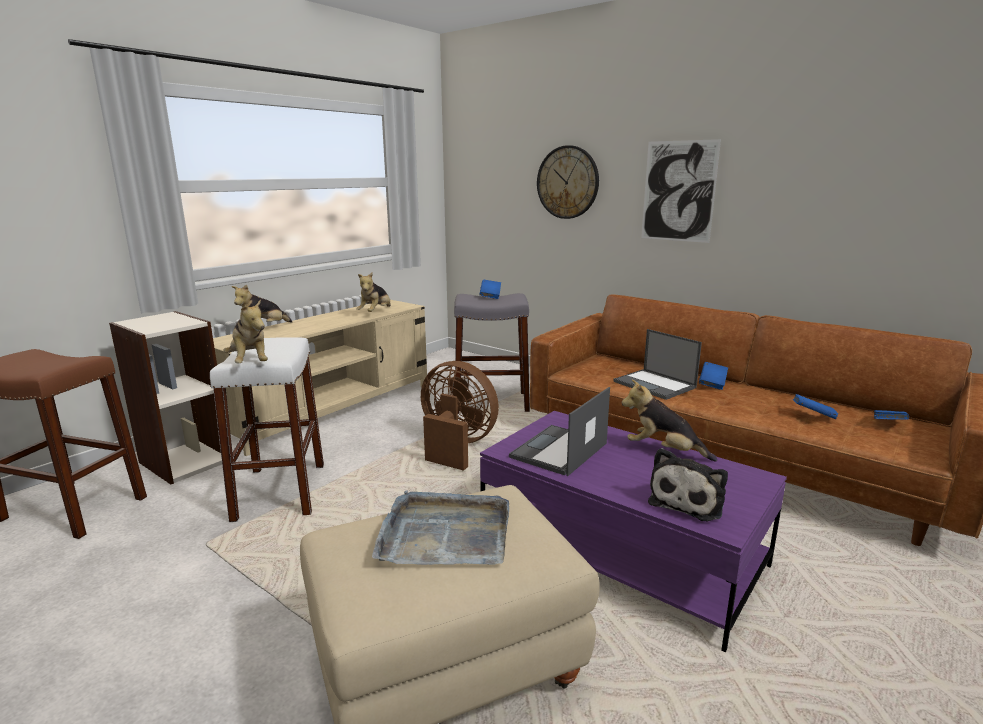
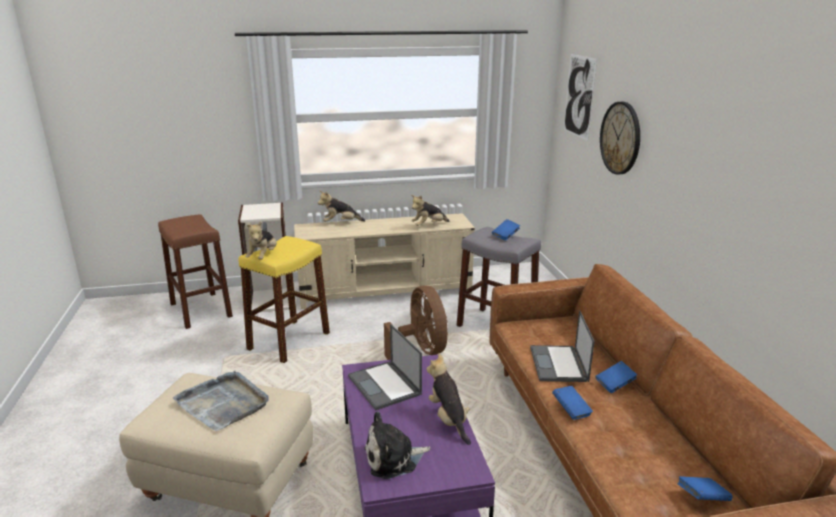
camera: 40 degrees right, 5 degrees up
(280, 491) = (289, 341): white stool -> yellow stool
(559, 451) = (385, 385): laptop -> laptop turned 105 degrees counterclockwise
(678, 191) = (690, 175): picture -> picture (579, 96)
(813, 416) = (640, 453): blue book -> blue book (571, 410)

